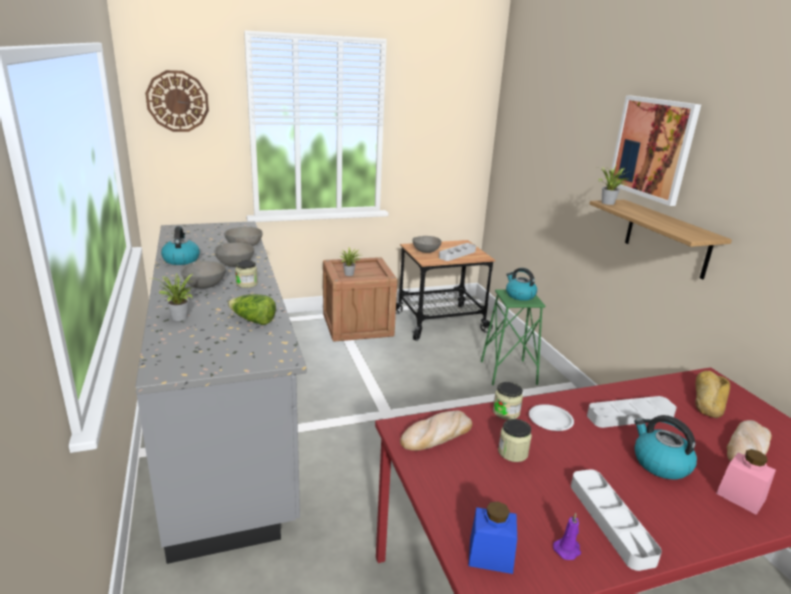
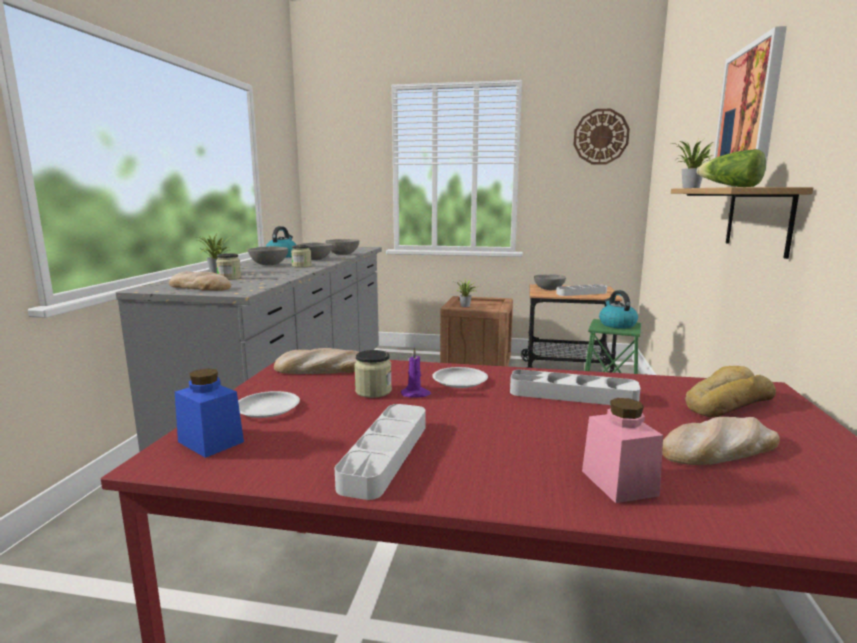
camera: 30 degrees right, 10 degrees down
(177, 101) = (337, 147): wall clock -> wall clock (601, 137)
(221, 355) = (201, 287): none -> bread
(253, 320) = (263, 278): lettuce -> lettuce (730, 187)
(472, 501) = (267, 408): none -> white plate
(506, 412) = (420, 368): jar -> jar (229, 278)
(567, 549) = (294, 459): purple candle -> purple candle (416, 394)
(660, 463) = (543, 432): kettle -> none

